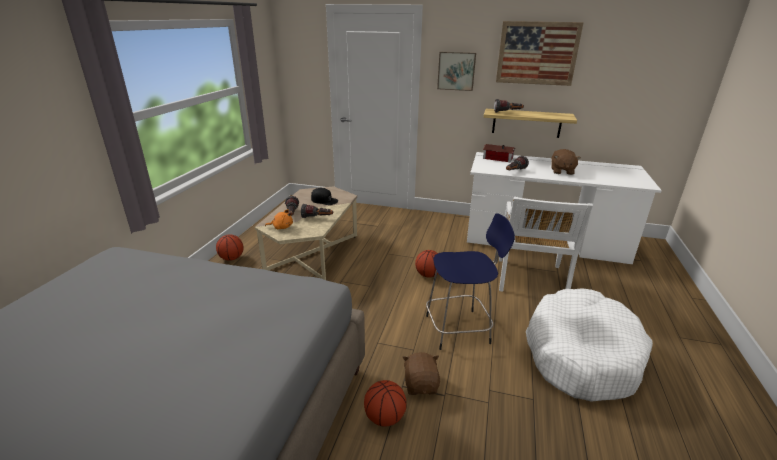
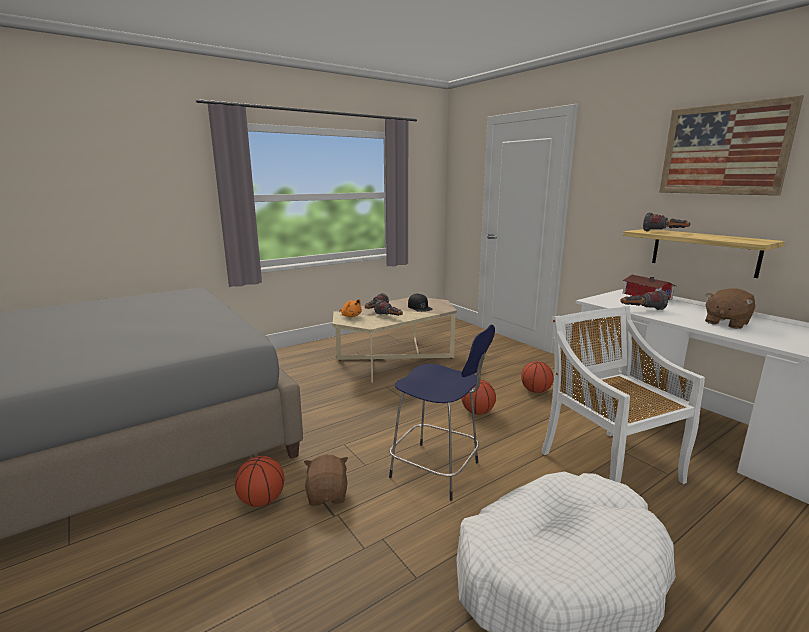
camera: 40 degrees right, 10 degrees down
(231, 258) = (330, 344): basketball -> basketball (535, 391)
(421, 385) = (328, 495): brown plush toy -> brown plush toy turned 45 degrees counterclockwise
(456, 71) = (610, 179): picture -> none
(530, 279) = (608, 465): white chair -> white chair turned 105 degrees clockwise

